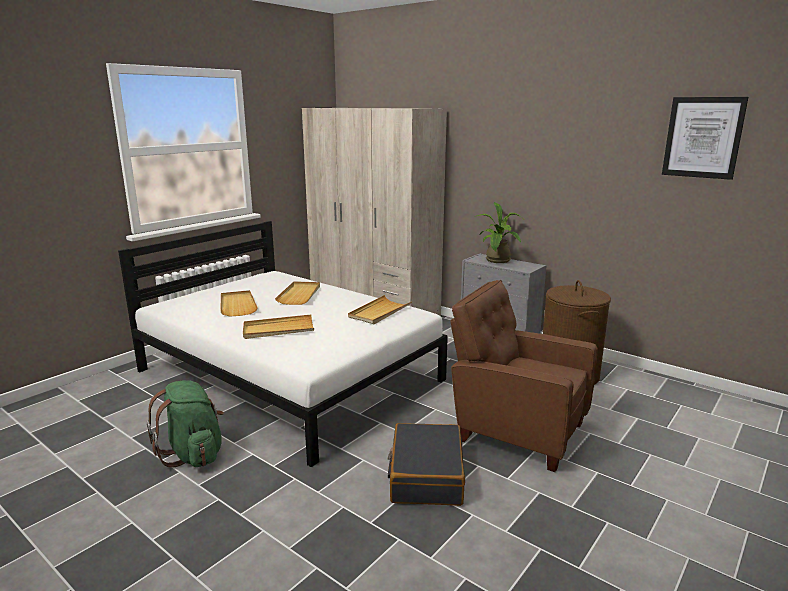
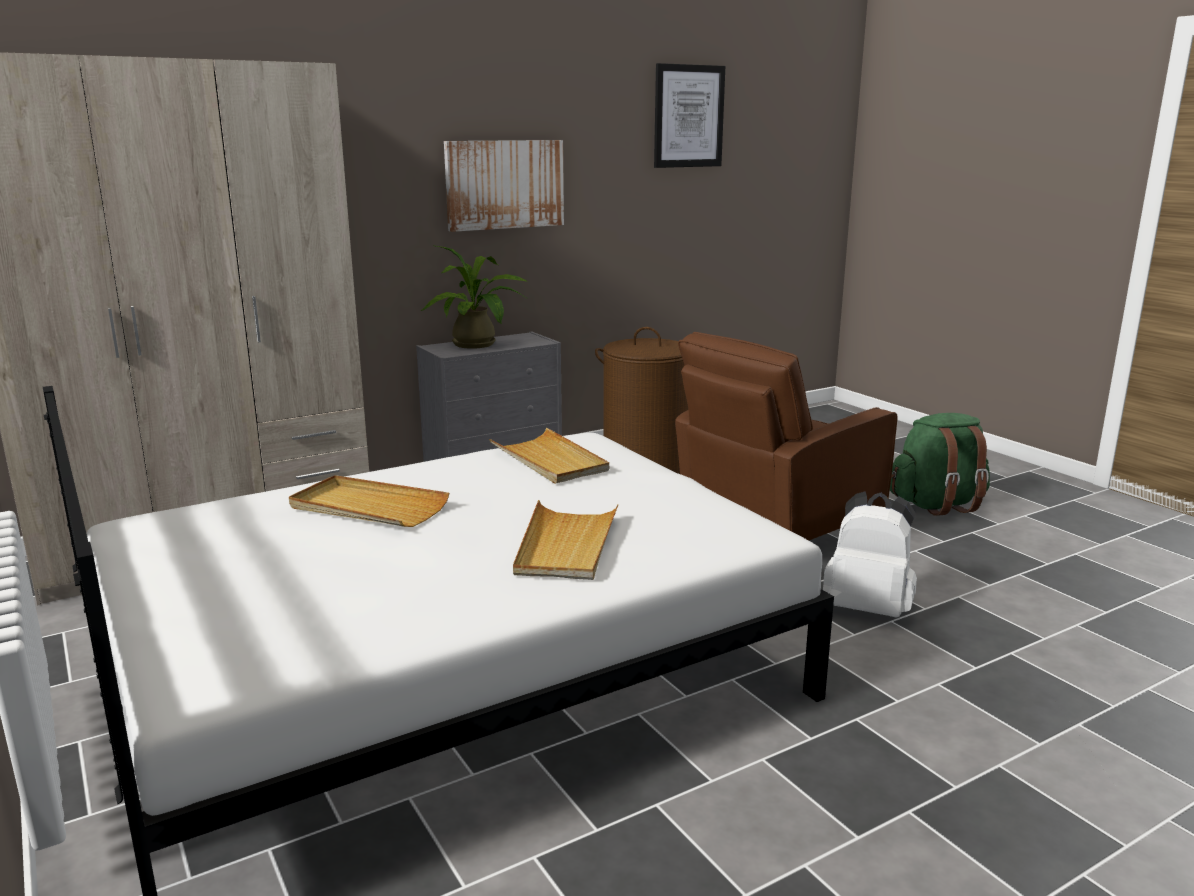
camera: 70 degrees left, 0 degrees up
(193, 454) = (738, 841): green backpack -> green backpack (937, 505)
(237, 305) = (349, 577): beige tray -> none
(426, 475) = (868, 608): black suitcase -> white backpack
(544, 174) = (504, 184): none -> picture

